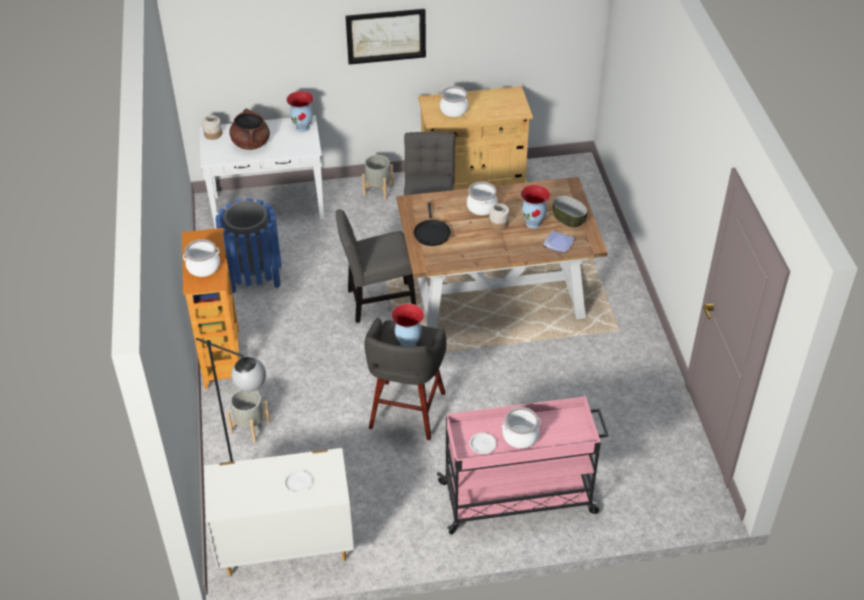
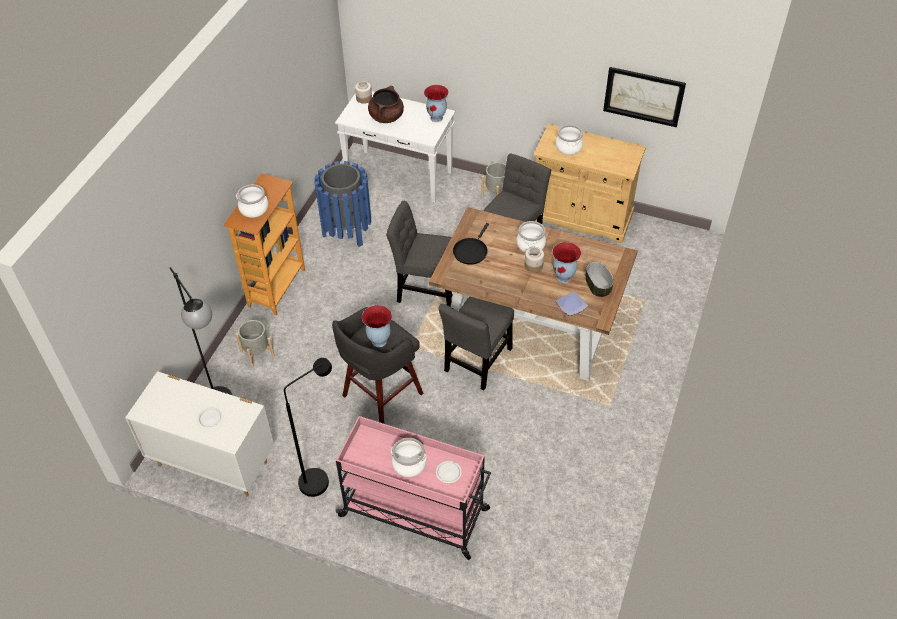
camera: 30 degrees right, 5 degrees up
(386, 36) = (525, 60): picture -> picture (643, 96)
(405, 510) = (320, 477): none -> black floor lamp
(474, 345) = (477, 363): none -> grey chair
(482, 445) = (373, 456): white plate -> white plate (448, 473)

